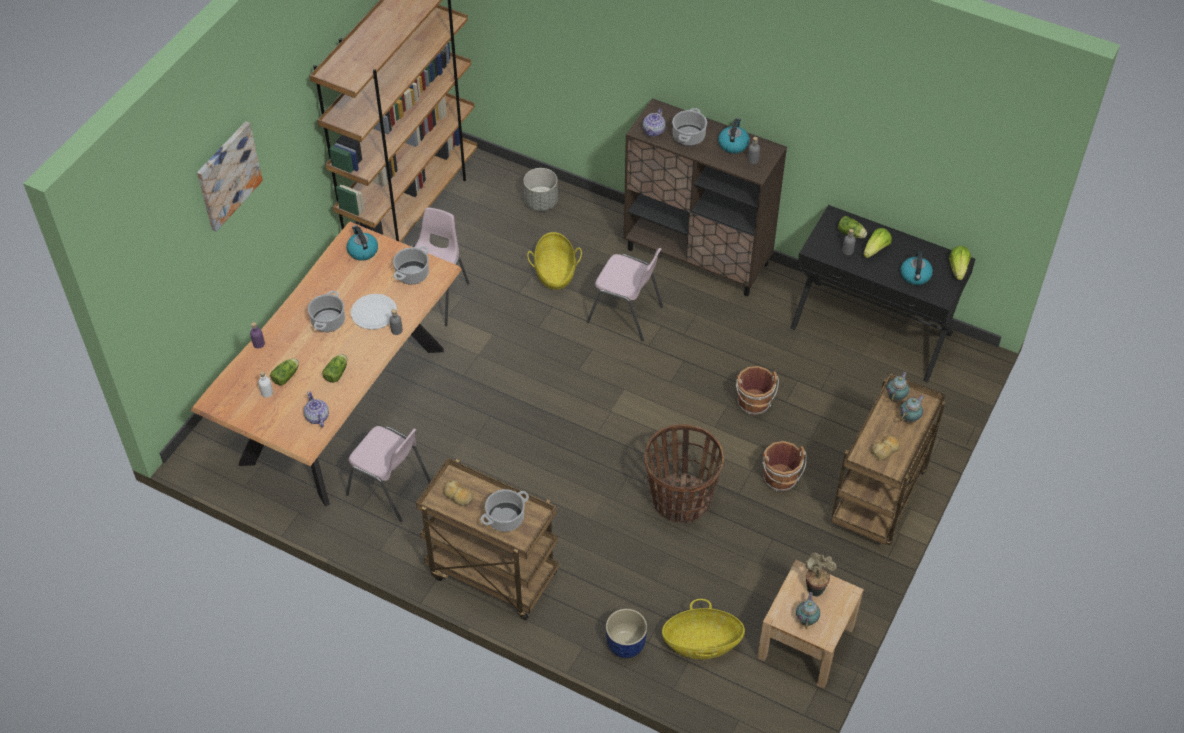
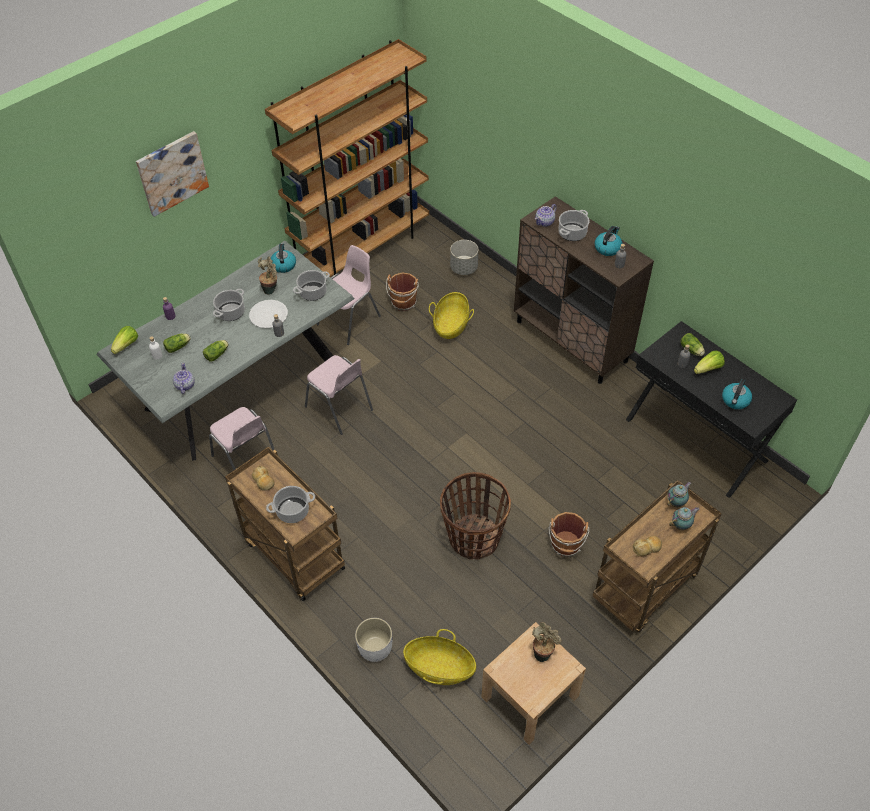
camera: 20 degrees right, 0 degrees up
(344, 406) = (243, 386): brown dining table -> grey dining table
(362, 283) = (271, 289): none -> potted plant
(625, 644) = (374, 648): blue planter -> white planter
(626, 315) = (493, 373): pink chair -> pink chair (339, 409)
(754, 404) = (569, 474): brown bucket -> brown bucket (403, 303)
(807, 619) = (523, 680): teapot -> none
(958, 268) = (777, 404): lettuce -> lettuce (127, 345)

